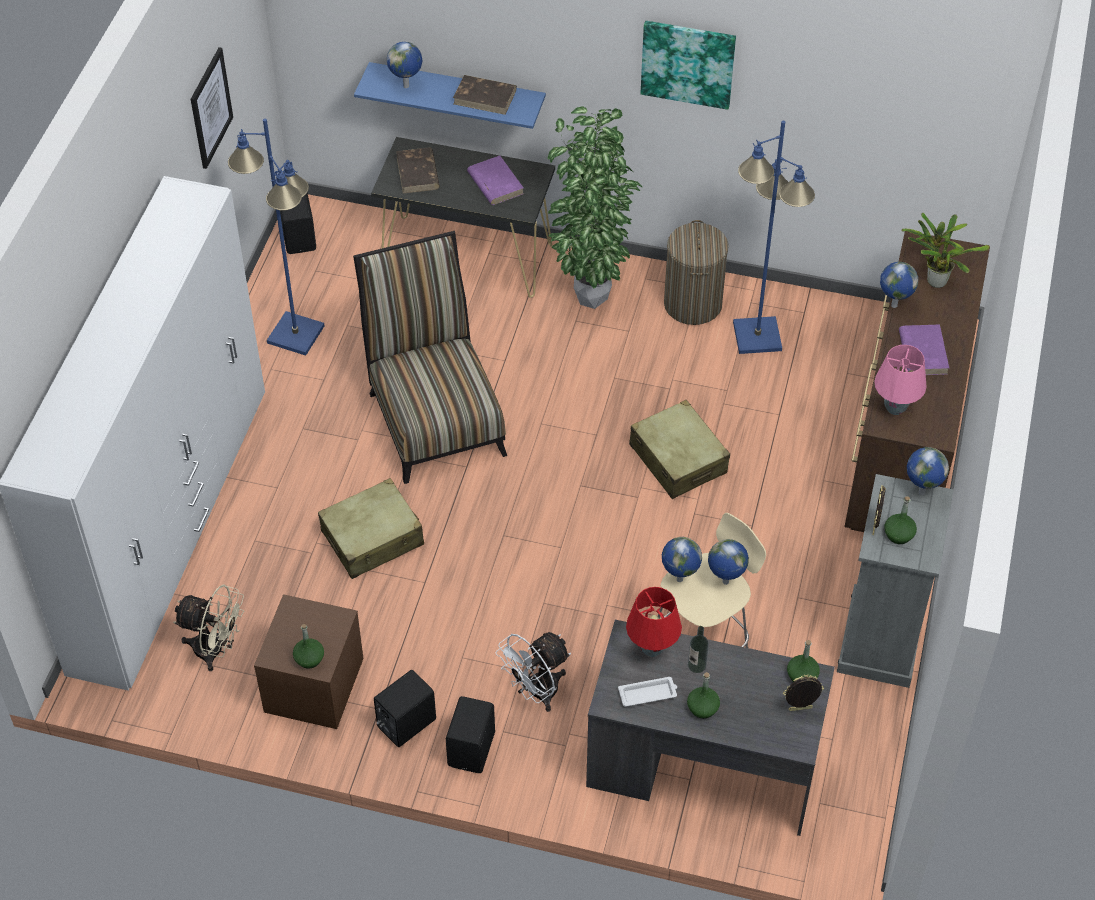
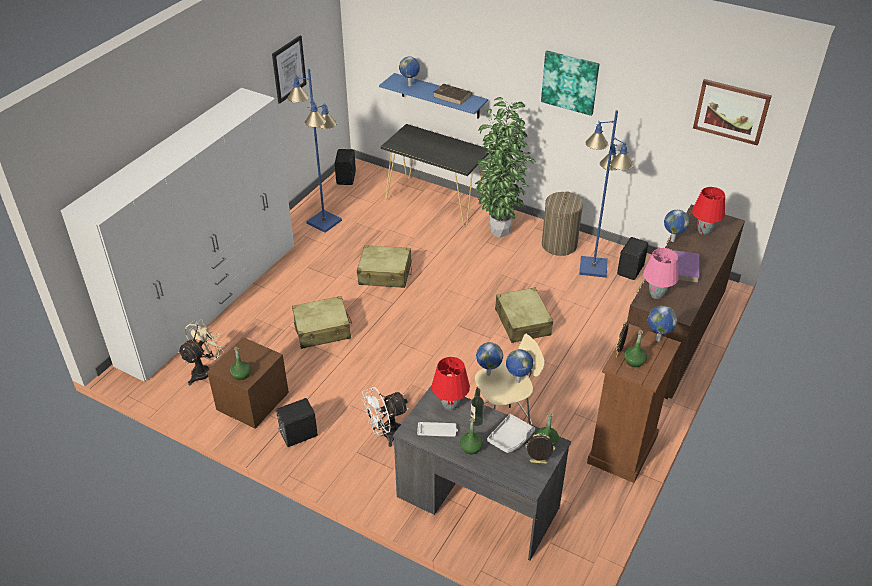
camera: 15 degrees right, 10 degrees down
(216, 650) = (205, 371): beige fan -> beige fan turned 90 degrees counterclockwise
(418, 173) = (410, 141): brown book -> none
(434, 415) = (385, 274): chair -> beige suitcase
(473, 749) = (333, 458): black speaker -> black speaker (631, 270)
(495, 183) = (452, 152): purple book -> none
(752, 681) = (511, 438): none -> grey tray
(880, 640) = (622, 450): grey dresser -> brown dresser
(934, 280) = (703, 232): potted plant -> red table lamp
(952, 91) = (731, 111): none -> picture

